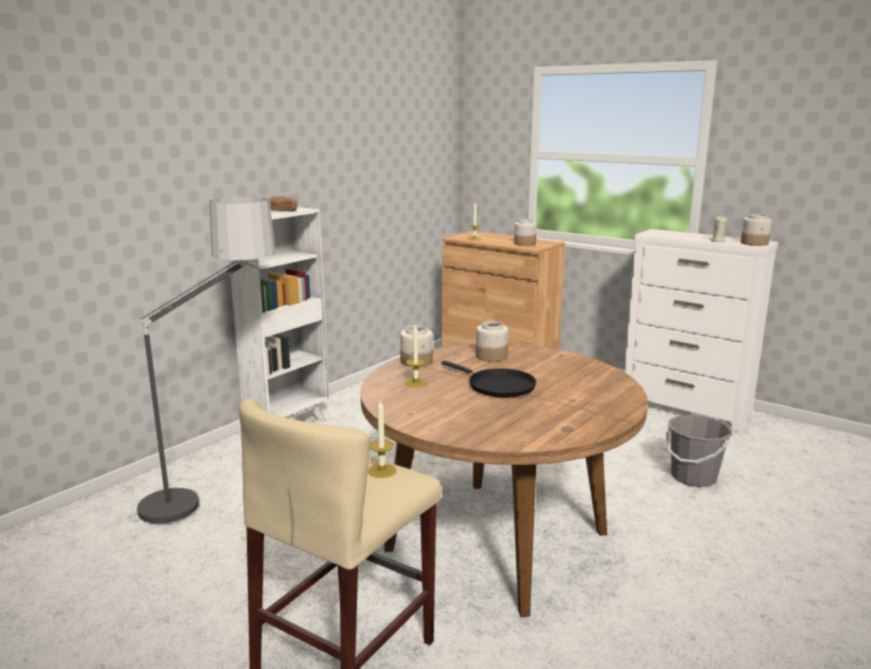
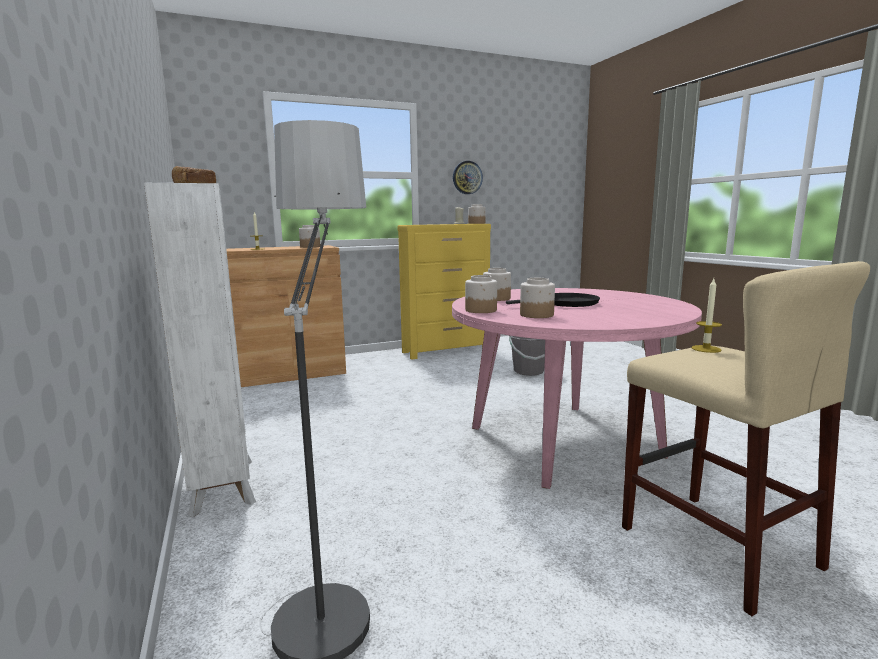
camera: 60 degrees left, 5 degrees down
(415, 383) = (536, 315): candle -> jar
(497, 541) = (563, 441): brown dining table -> pink dining table
(685, 411) = (446, 351): white dresser -> yellow dresser
(789, 167) = (467, 177): none -> wall clock

